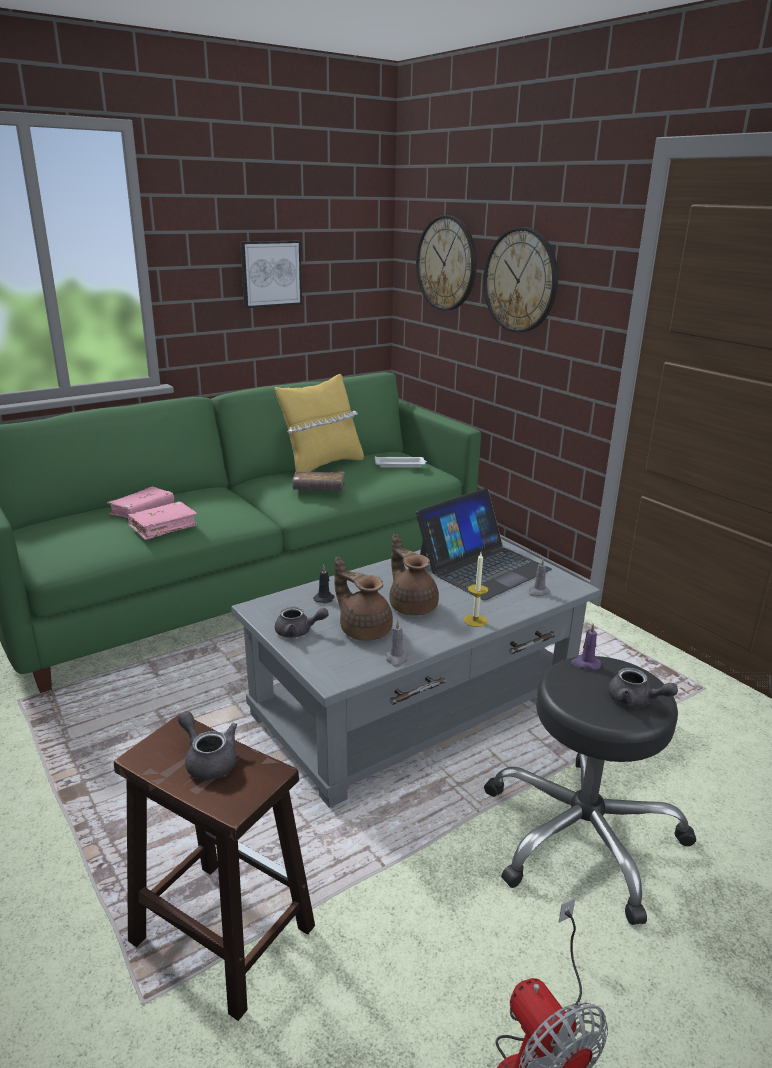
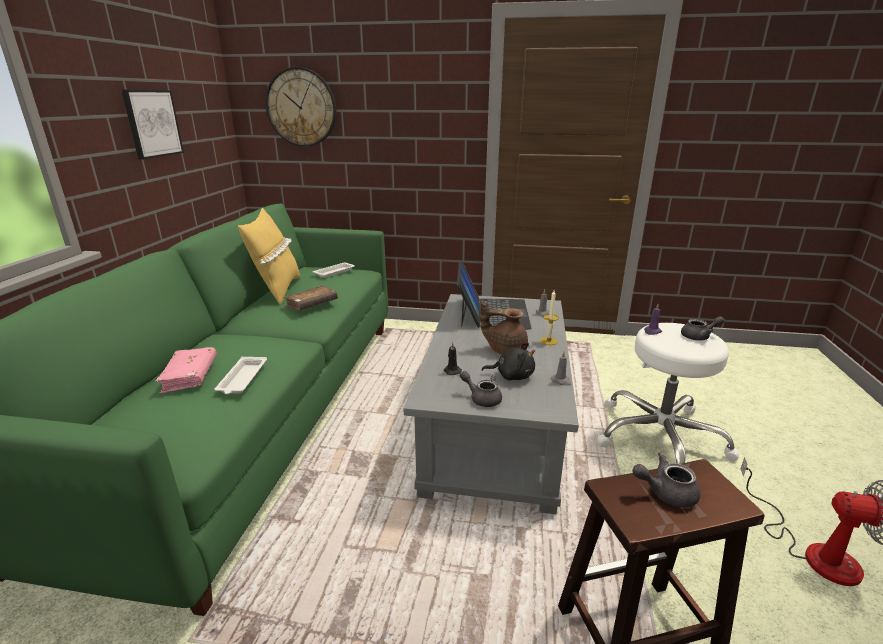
camera: 45 degrees left, 0 degrees up
(163, 527) = (242, 379): pink book -> white tray
(298, 632) = (482, 398): grey teapot -> grey teapot turned 105 degrees counterclockwise
(364, 629) = (512, 375): brown teapot -> black plush toy
(520, 280) = (385, 113): wall clock -> none
(581, 835) = (660, 437): black stool -> white stool

